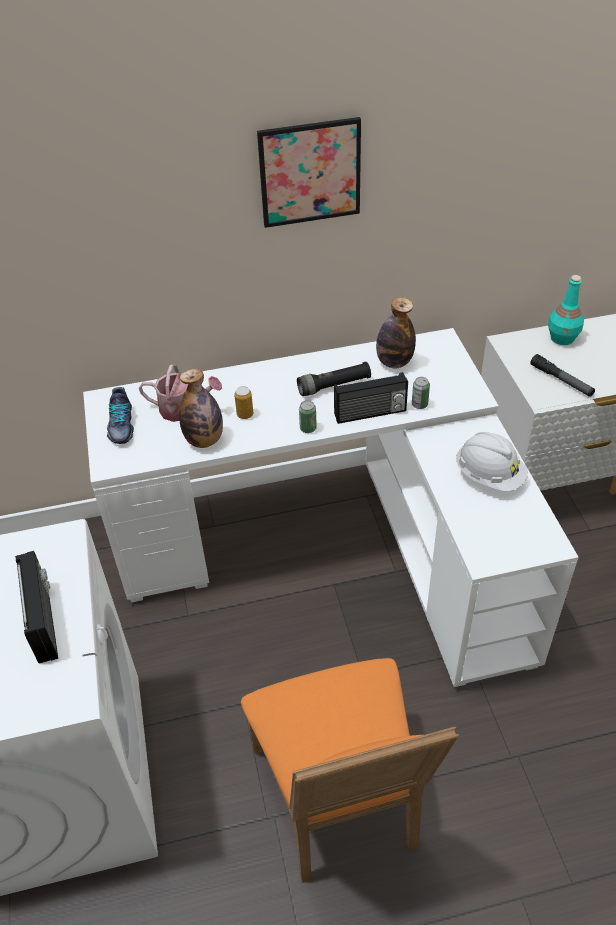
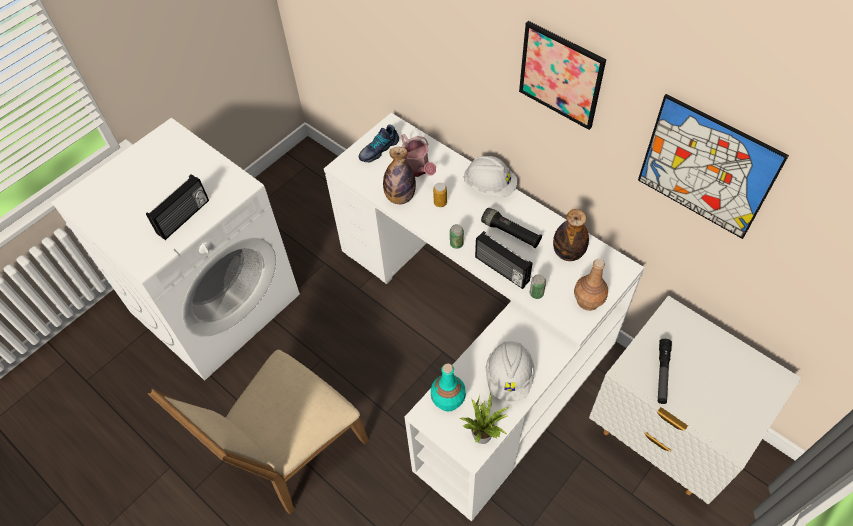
camera: 55 degrees right, 10 degrees up
(264, 371) = (490, 186): none -> white hard hat
(341, 804) = (291, 454): orange chair -> beige chair
(458, 377) = (588, 301): none -> brown bottle
(486, 166) = (706, 168): none -> picture
(538, 526) = (483, 433): none -> potted plant
(562, 338) = (718, 349): turquoise bottle -> turquoise bottle (448, 400)

